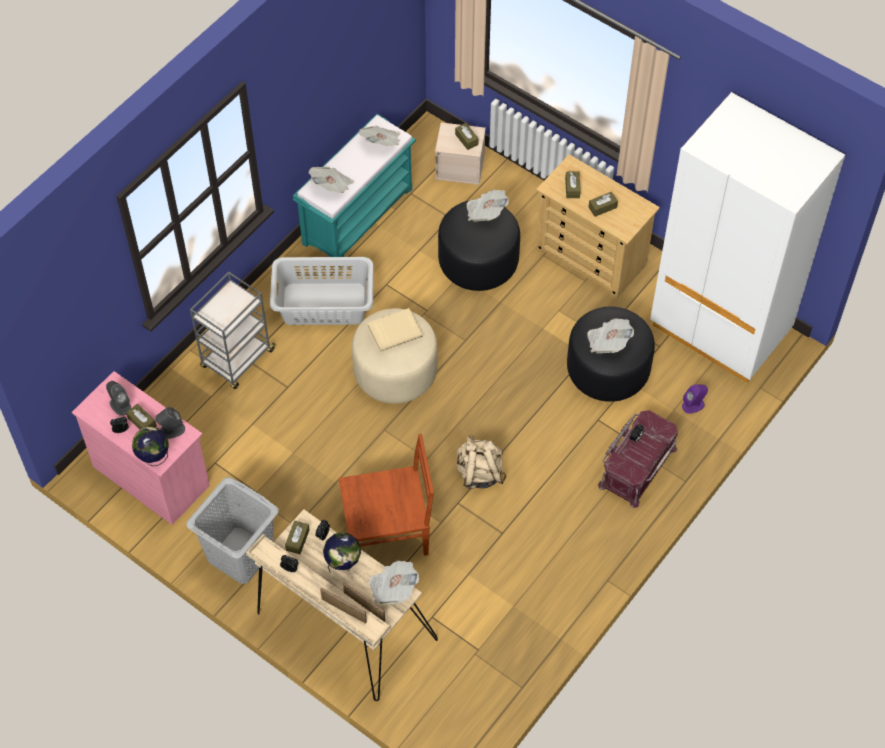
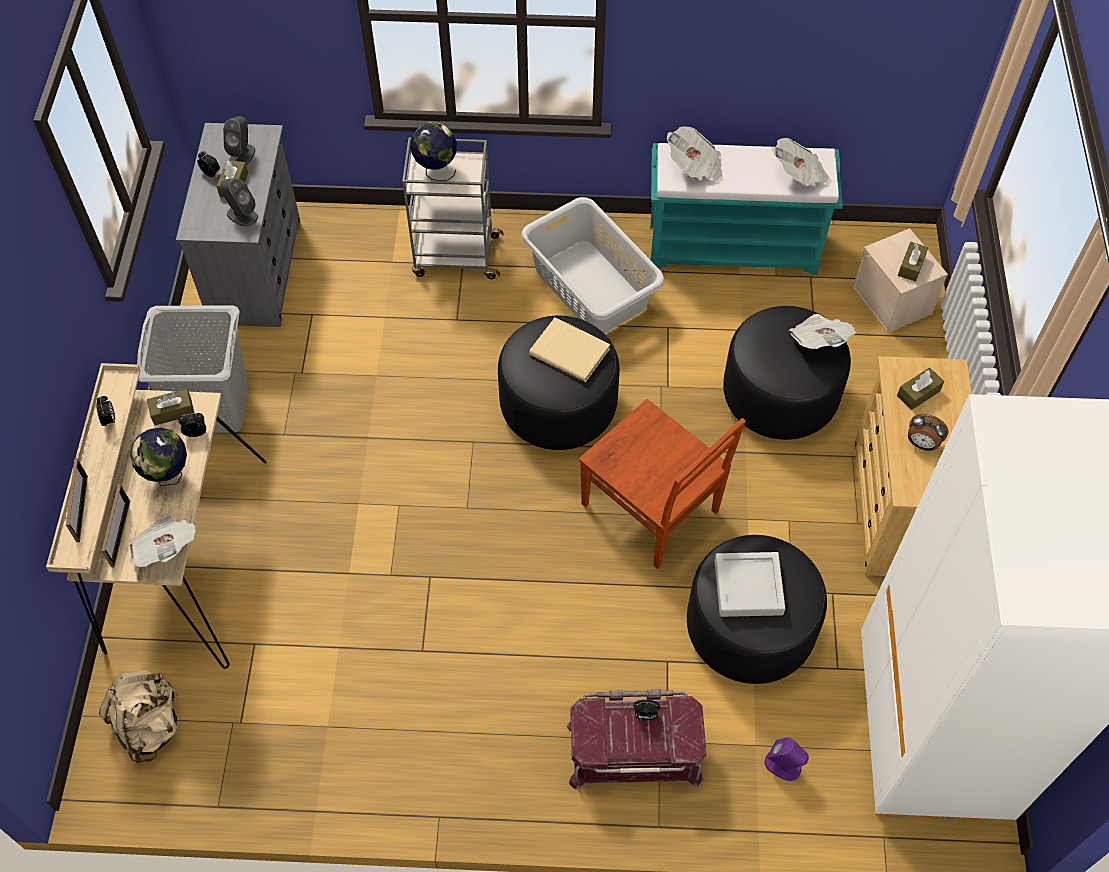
camera: 55 degrees right, 0 degrees up
(151, 475) = (256, 271): pink dresser -> grey dresser
(154, 458) = (194, 221): globe -> globe (436, 171)
(388, 532) = (339, 529): brown chair -> brown chair (652, 510)
(395, 372) = (558, 406): beige ottoman -> black ottoman
(479, 473) = (488, 575): beige backpack -> beige backpack (150, 725)
(602, 207) = (921, 444): brown tissue box -> alarm clock
(608, 342) = (748, 587): newspaper -> grey tray

